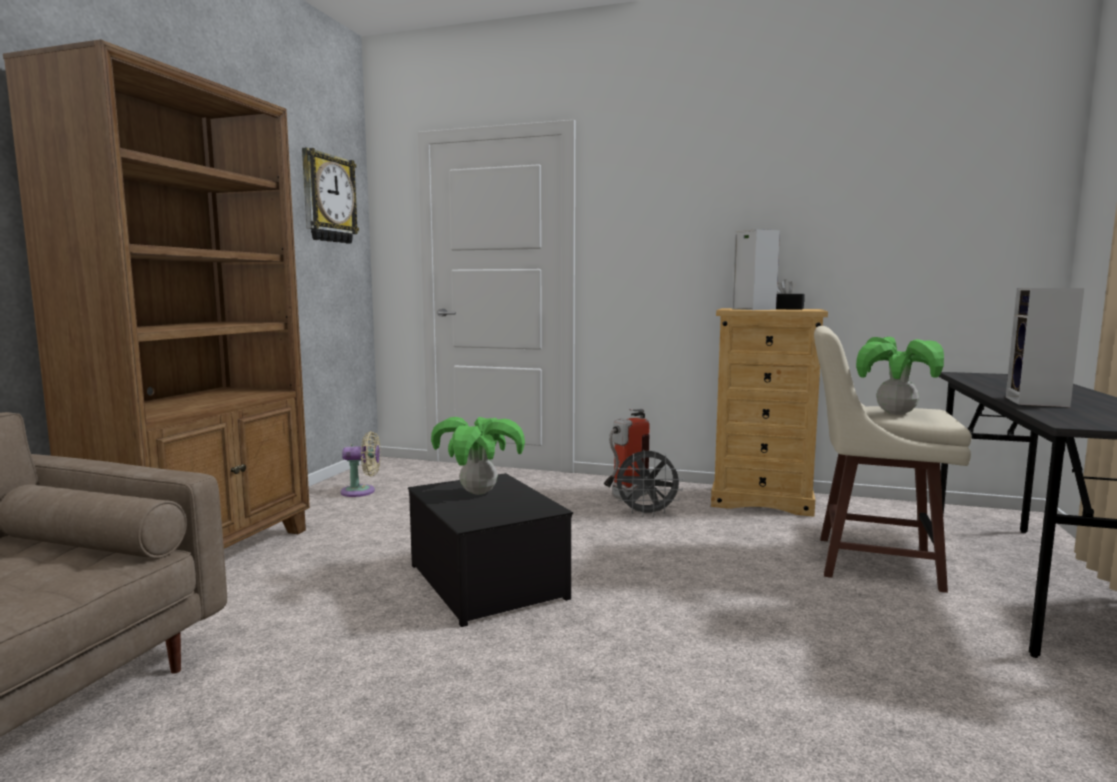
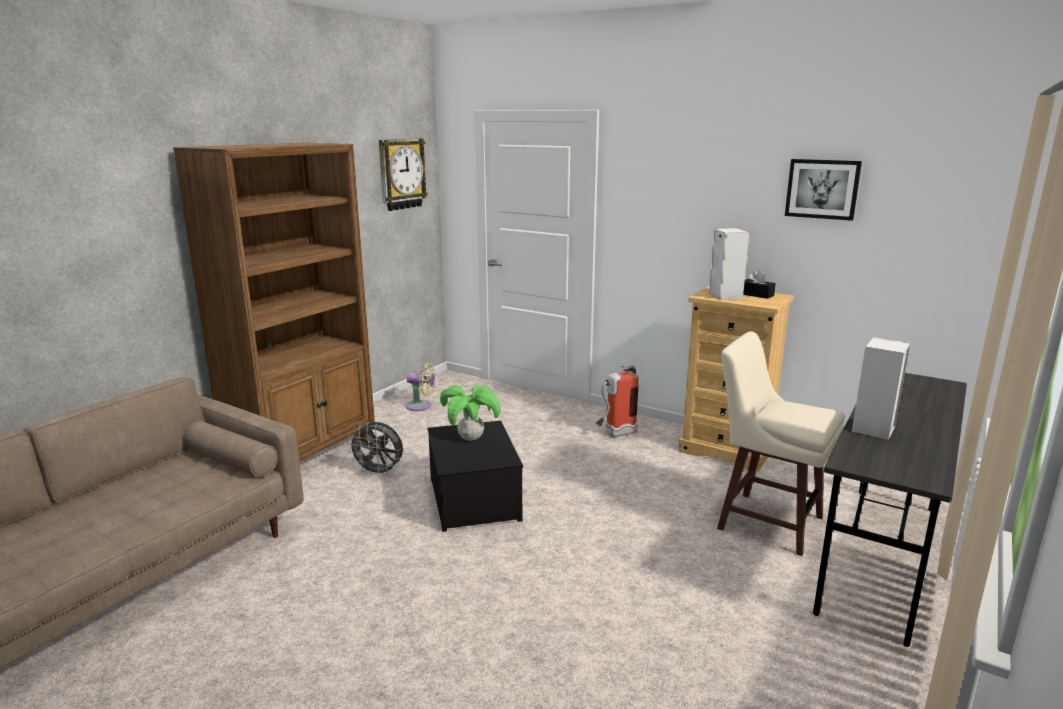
camera: 15 degrees right, 10 degrees up
(647, 514) = (622, 453): grey fan -> grey fan (379, 473)
(844, 187) = (822, 189): none -> picture
(895, 413) = (784, 415): potted plant -> none

